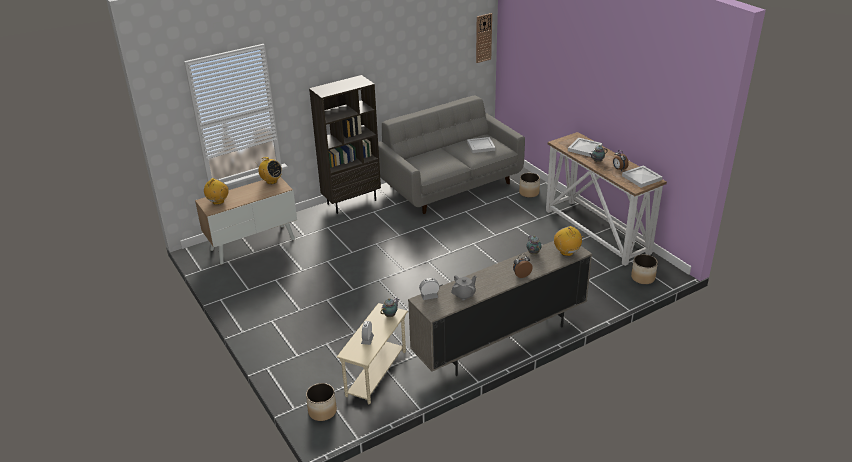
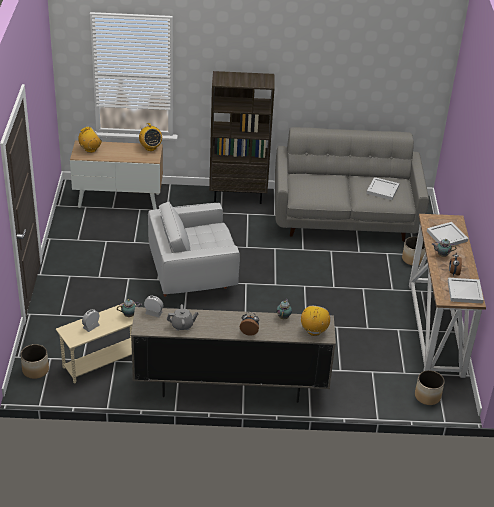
camera: 30 degrees right, 5 degrees up
(378, 272) = (193, 274): none -> white armchair
(483, 38) = (435, 75): wall clock -> none

